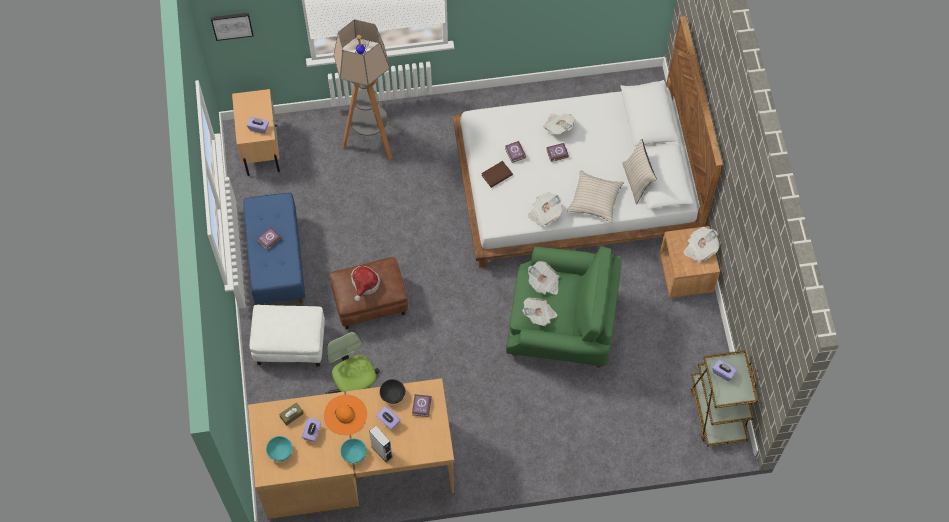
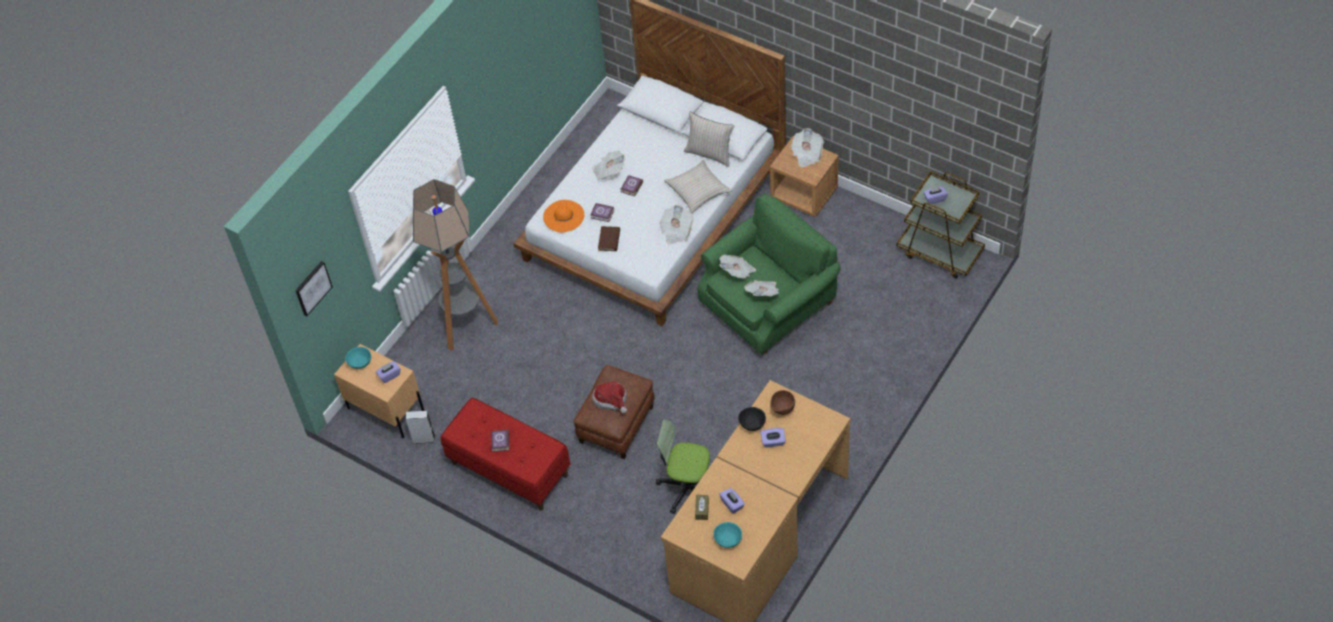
camera: 45 degrees left, 10 degrees down
(277, 261) = (509, 469): blue bench -> red bench
(290, 343) = (598, 509): white ottoman -> none
(345, 415) = (738, 469): orange hat -> orange hat (563, 216)
(354, 454) = (780, 486): turquoise bowl -> turquoise bowl (360, 363)
(382, 451) = (796, 464): grey speaker -> grey speaker (424, 439)
(421, 407) = (782, 410): book -> brown bowl

